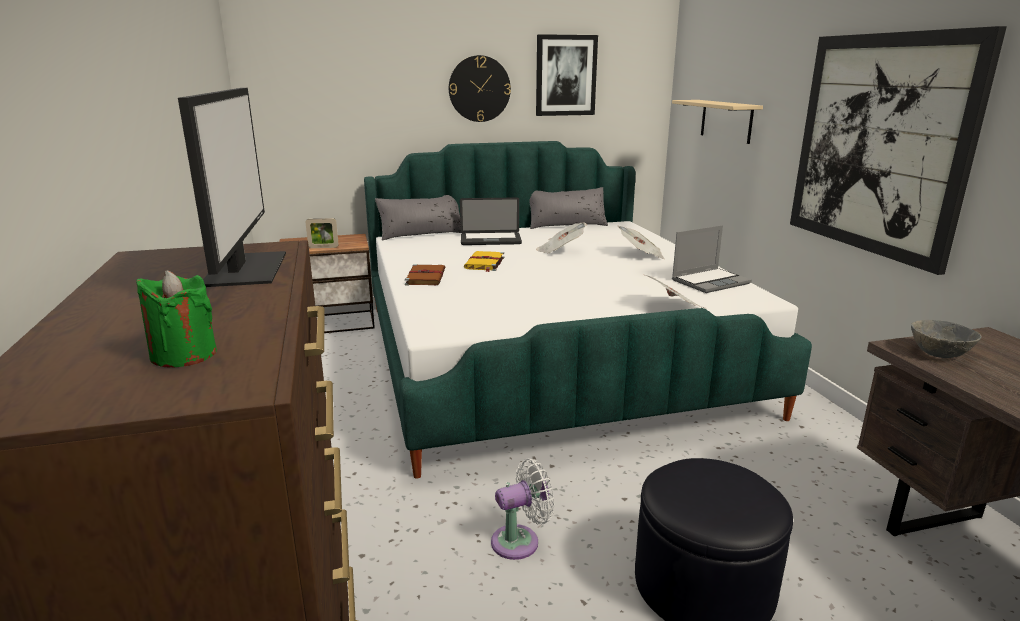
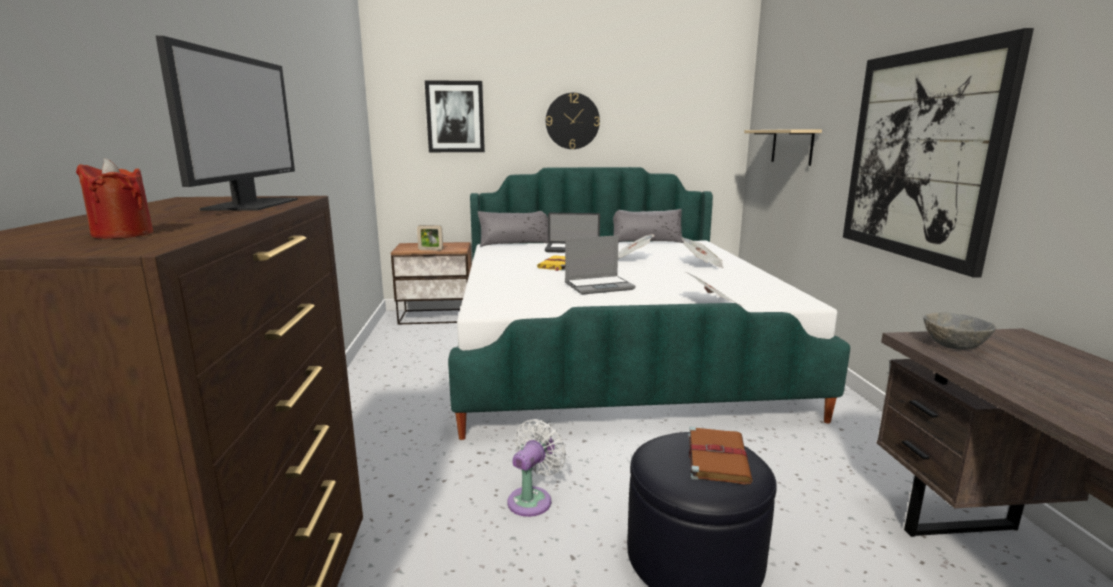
camera: 10 degrees right, 5 degrees down
(184, 355) = (123, 234): green candle -> red candle
(425, 277) = (501, 272): brown book -> brown book (717, 457)
(520, 541) = (532, 499): white fan -> white fan turned 45 degrees counterclockwise
(565, 75) = (650, 110): picture -> picture (455, 117)
(710, 281) = (758, 286): laptop -> laptop (599, 286)

